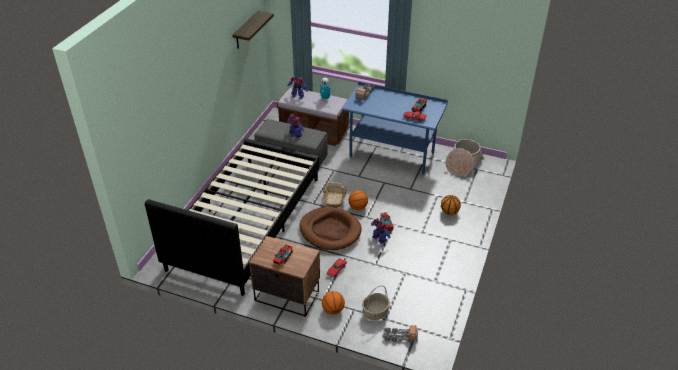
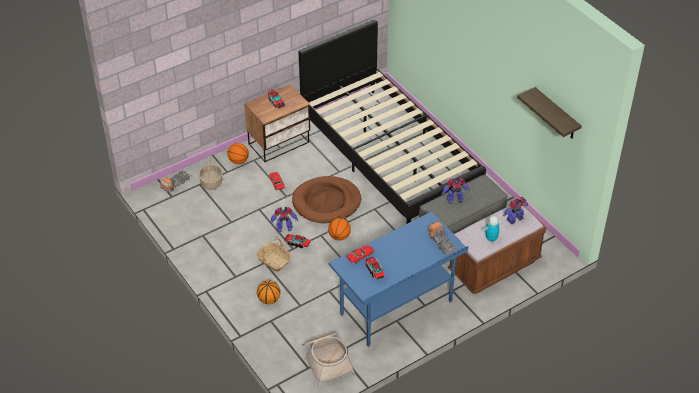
camera: 125 degrees right, 5 degrees up
(334, 199) = (366, 226): basket -> basket (273, 261)

